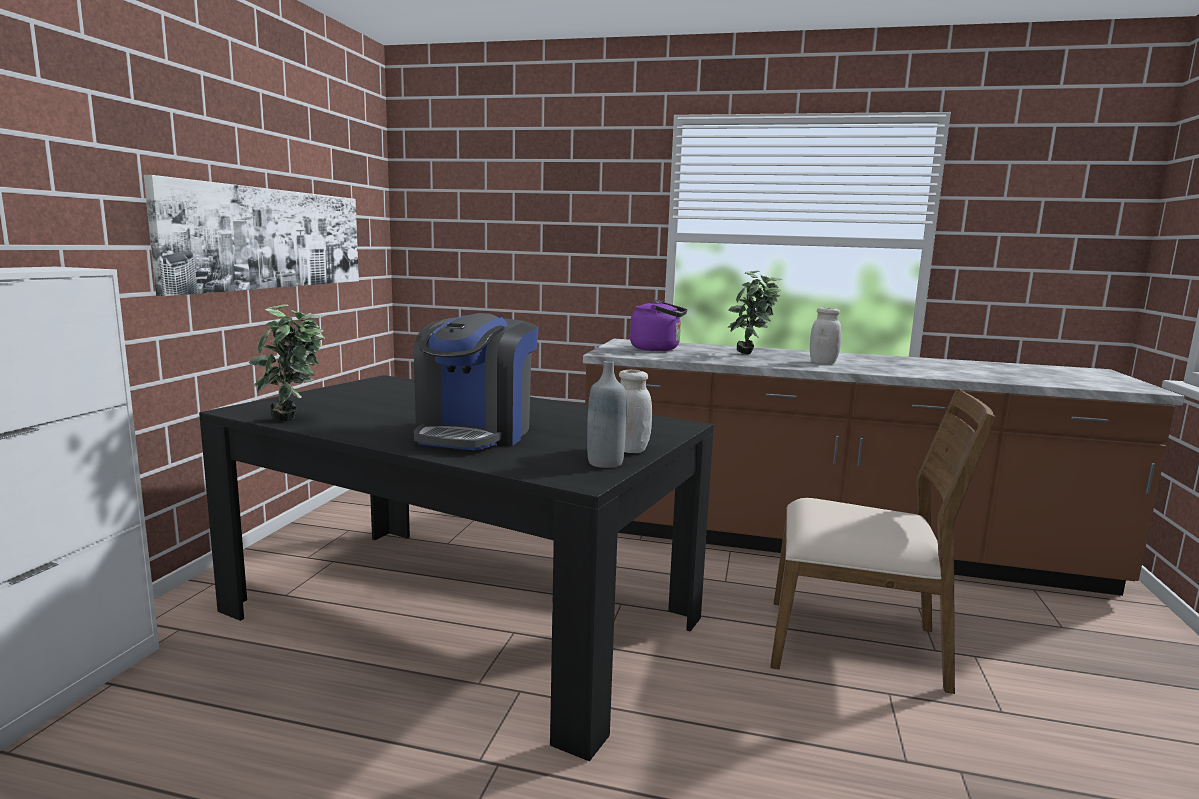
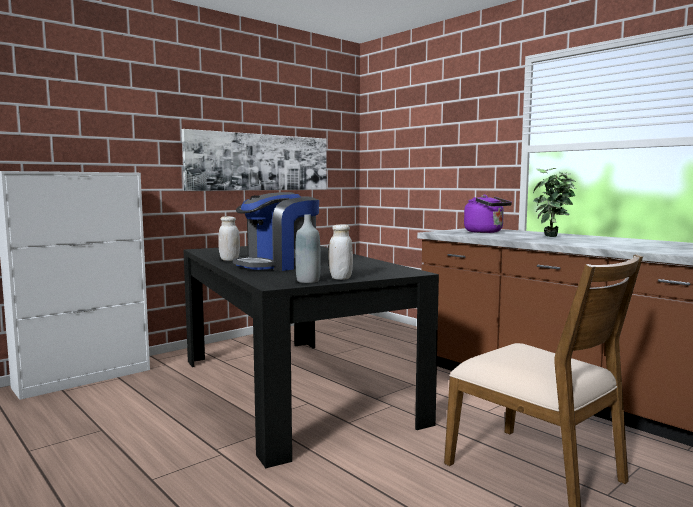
camera: 35 degrees right, 5 degrees down
(293, 422) = (210, 255): potted plant -> none
(823, 363) = (600, 243): white jar -> white jar (229, 260)

